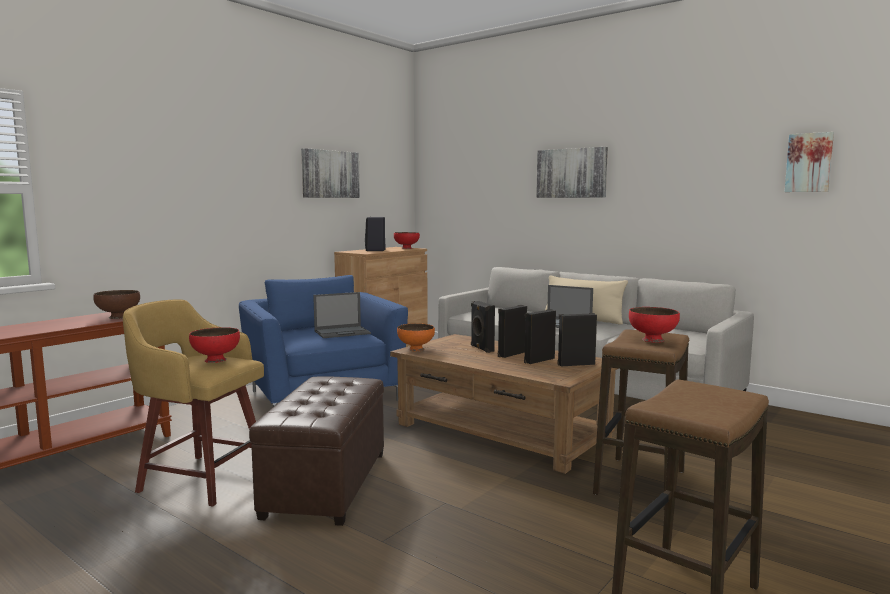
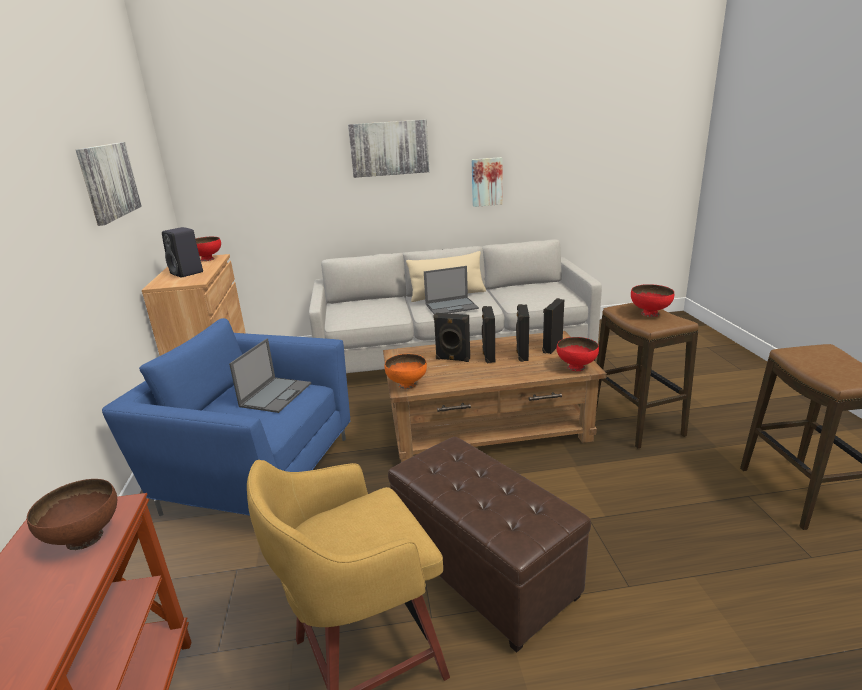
camera: 45 degrees left, 15 degrees up
(216, 360) = (370, 517): red bowl -> red bowl (576, 367)
(809, 162) = (596, 131): picture -> picture (486, 182)

